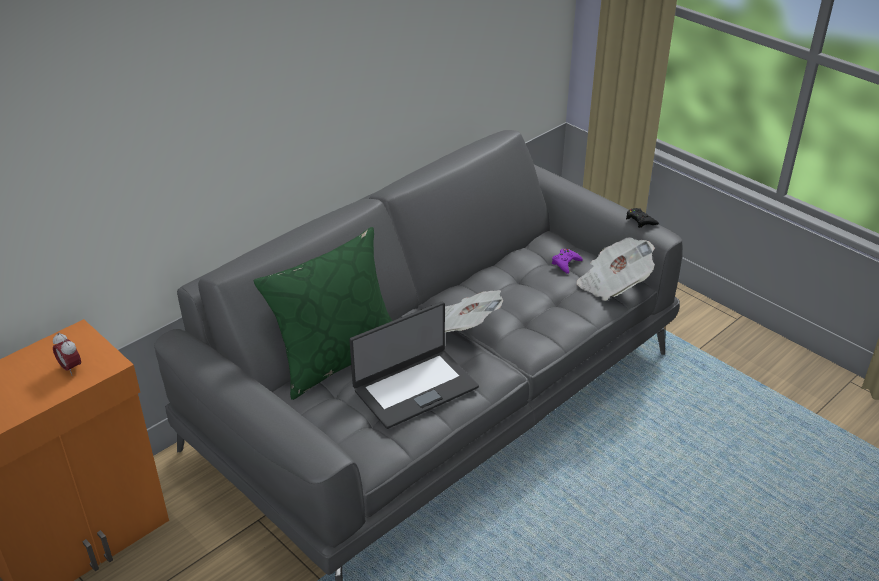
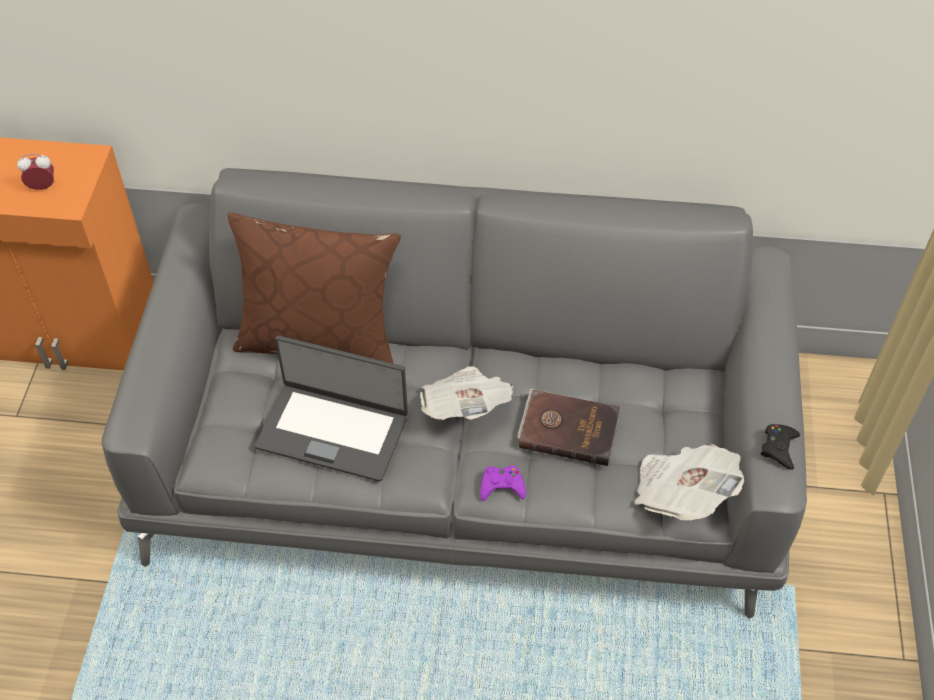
camera: 50 degrees right, 15 degrees up
(70, 368) = (43, 187): alarm clock -> alarm clock turned 75 degrees clockwise
(336, 358) = (320, 341): green pillow -> brown pillow
(526, 298) = (568, 428): none -> brown book
(565, 263) = (669, 425): purple game controller -> purple game controller (502, 486)

